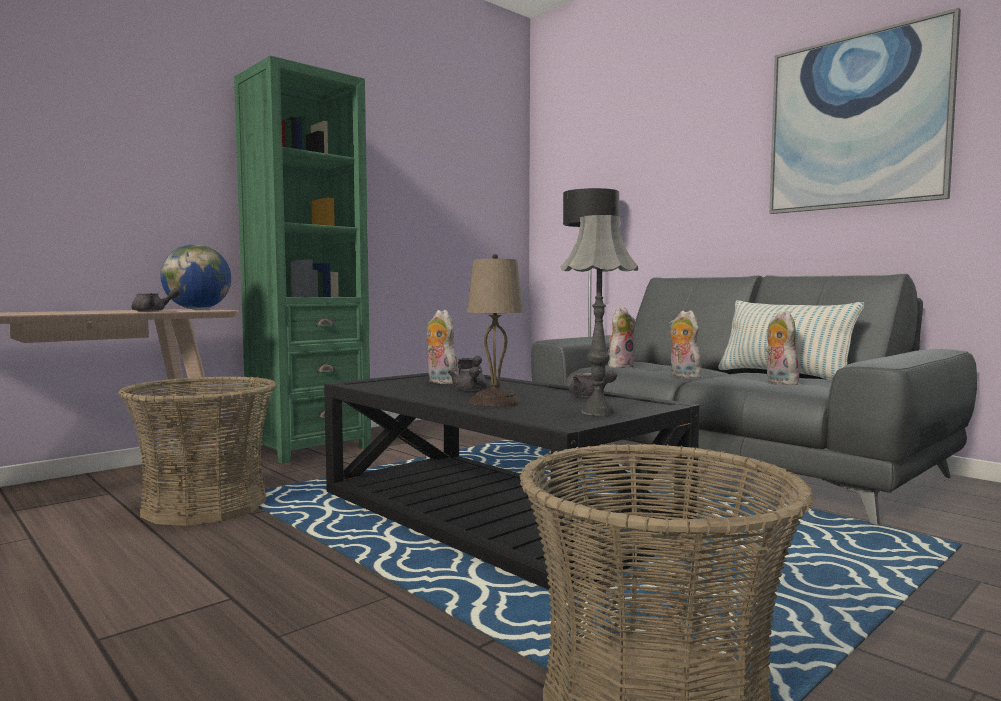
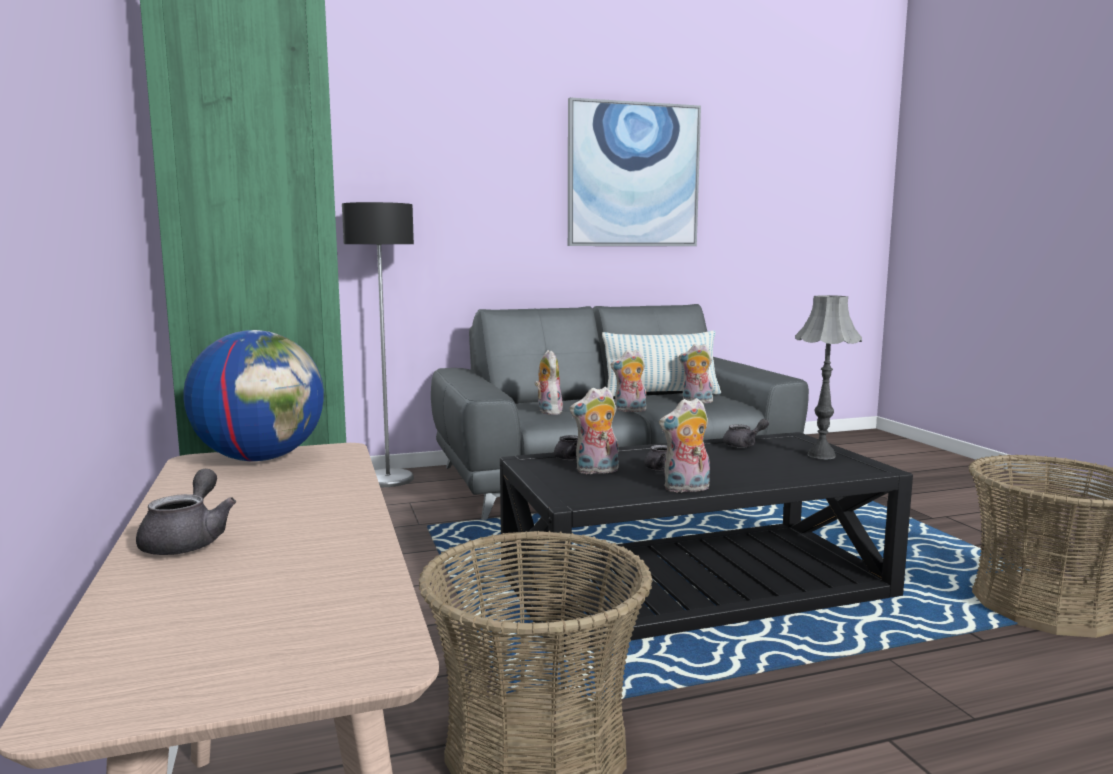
camera: 65 degrees left, 5 degrees up
(154, 311) = (327, 481): grey teapot -> grey teapot (188, 540)
(413, 395) = (686, 489): none -> plush toy
(496, 401) = (749, 470): beige table lamp -> none

